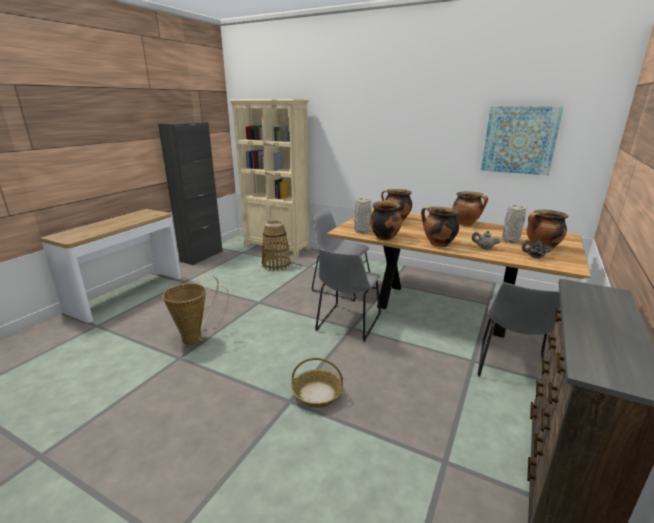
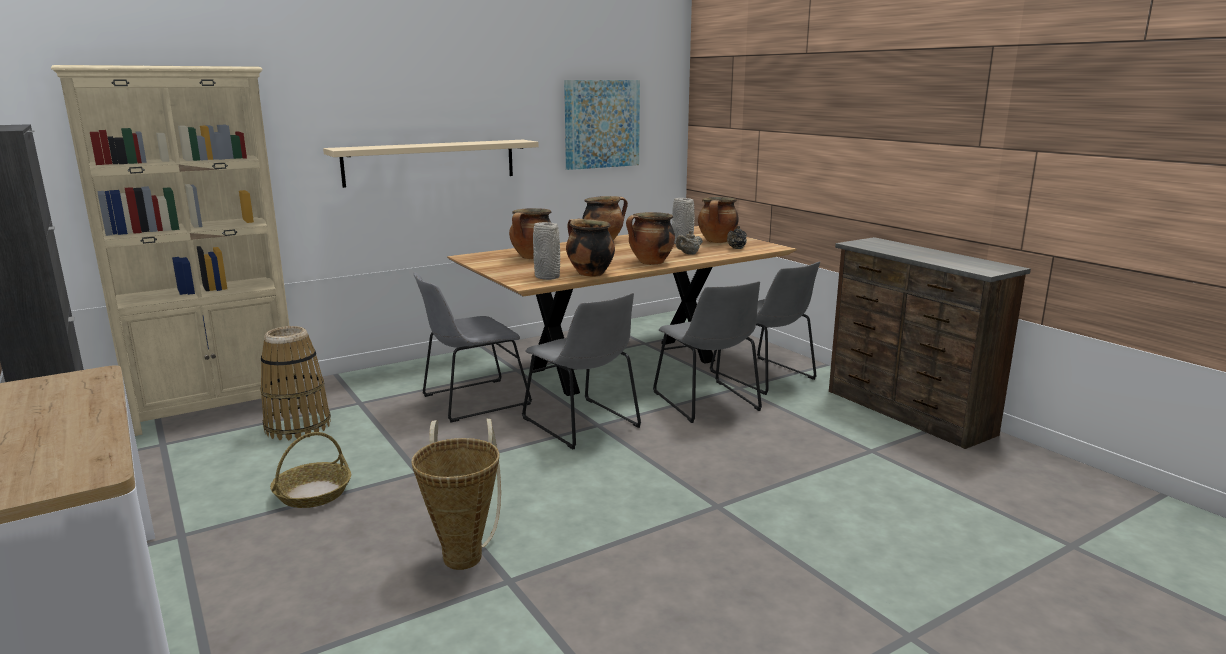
camera: 60 degrees left, 5 degrees down
(317, 394) = (719, 484): basket -> basket (313, 493)
(389, 154) = (431, 162): none -> beige shelf
(429, 355) = (708, 403): none -> grey chair

